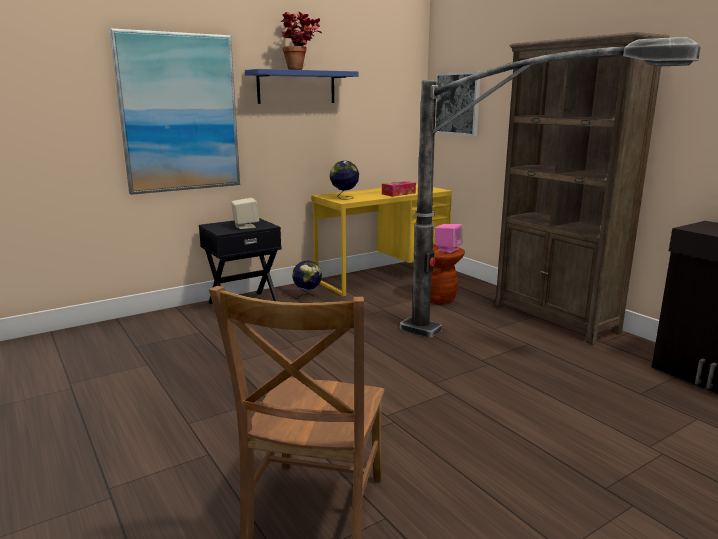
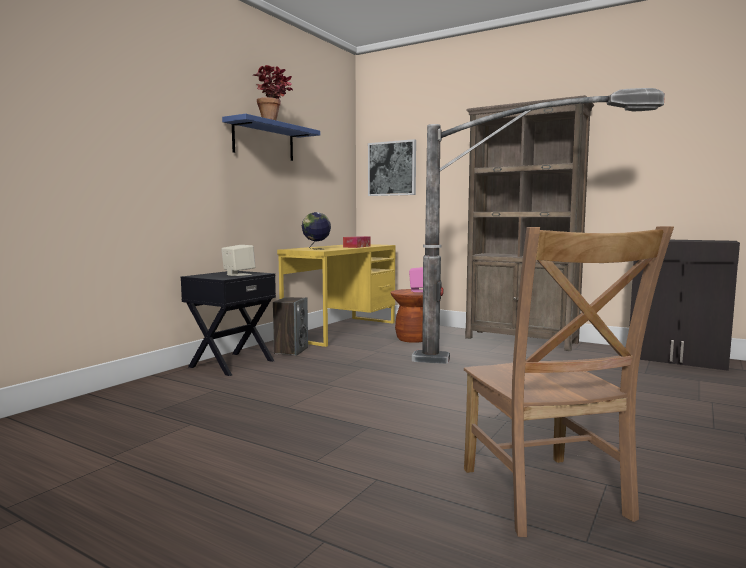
camera: 25 degrees left, 10 degrees down
(179, 113) = (163, 152): picture -> none
(307, 296) = (291, 351): globe -> speaker

